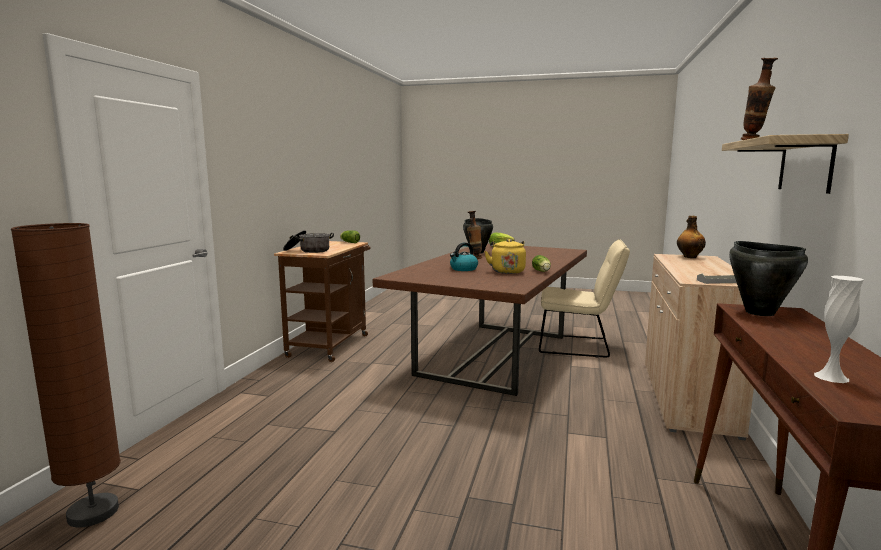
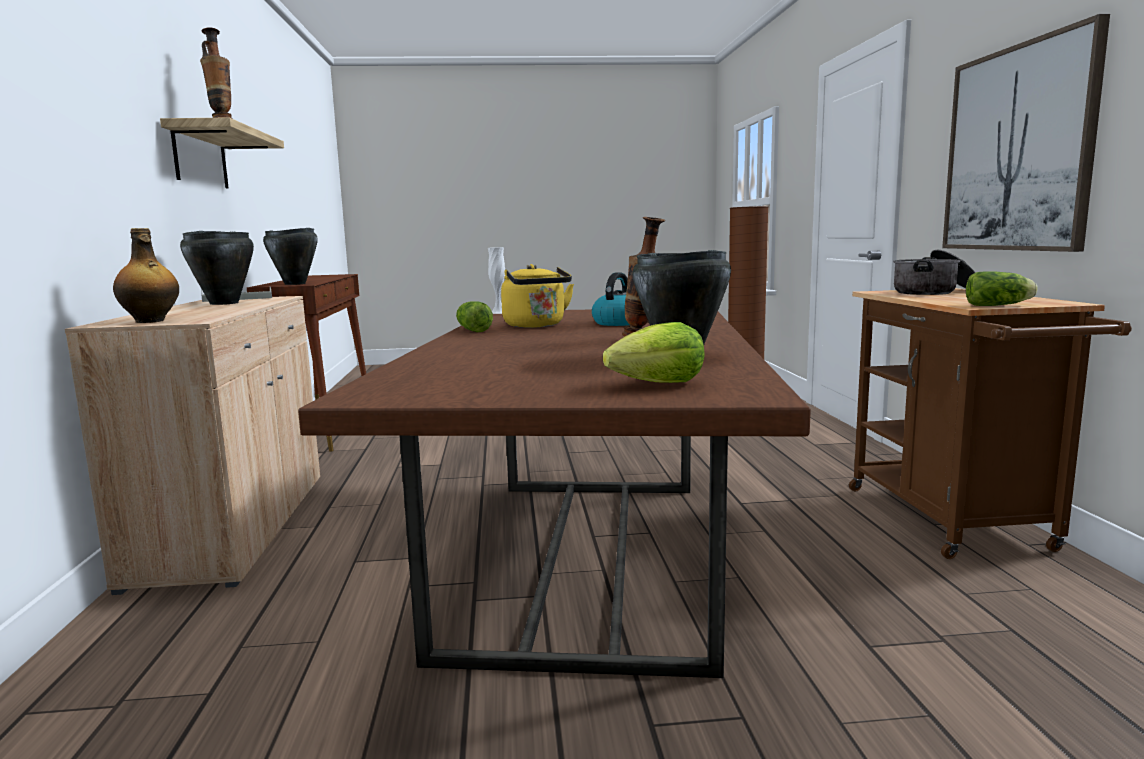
camera: 160 degrees right, 0 degrees up
(279, 182) = (1017, 149): none -> picture
(579, 346) = (375, 631): beige chair -> none
(711, 274) = (224, 303): none -> black cooking pot
(831, 377) = (331, 276): white vase -> white vase (498, 312)

